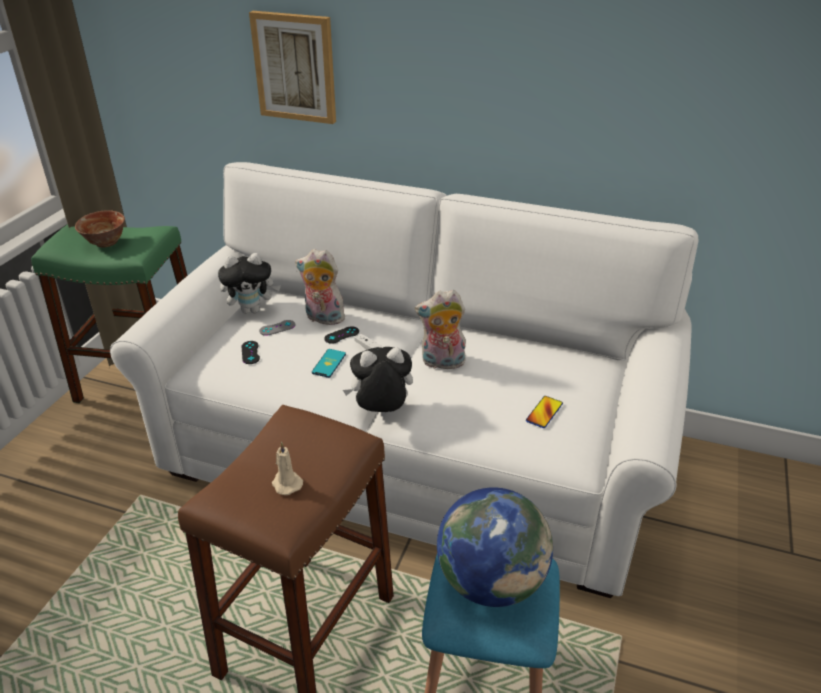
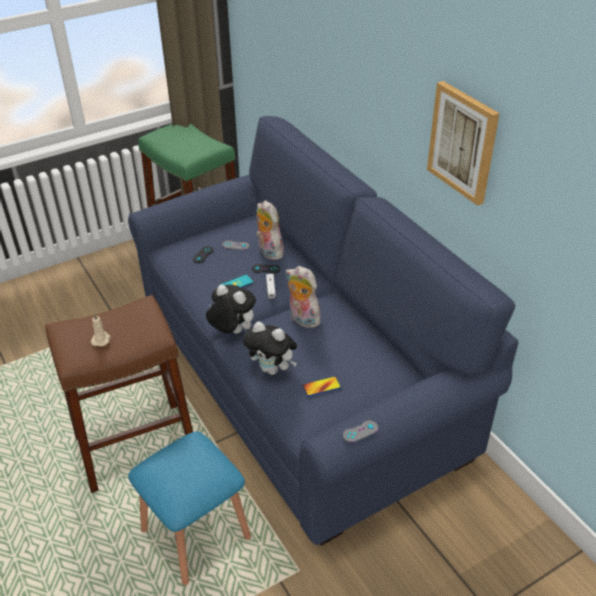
camera: 40 degrees right, 5 degrees up
(106, 243) = (183, 144): bowl -> none
(252, 310) = (236, 226): plush toy -> plush toy (272, 369)
(295, 67) = (317, 60): picture -> picture (463, 142)
(411, 457) = (299, 380): white sofa -> blue sofa
(491, 582) = (186, 465): globe -> none
(664, 419) = (360, 431): none -> grey game controller

